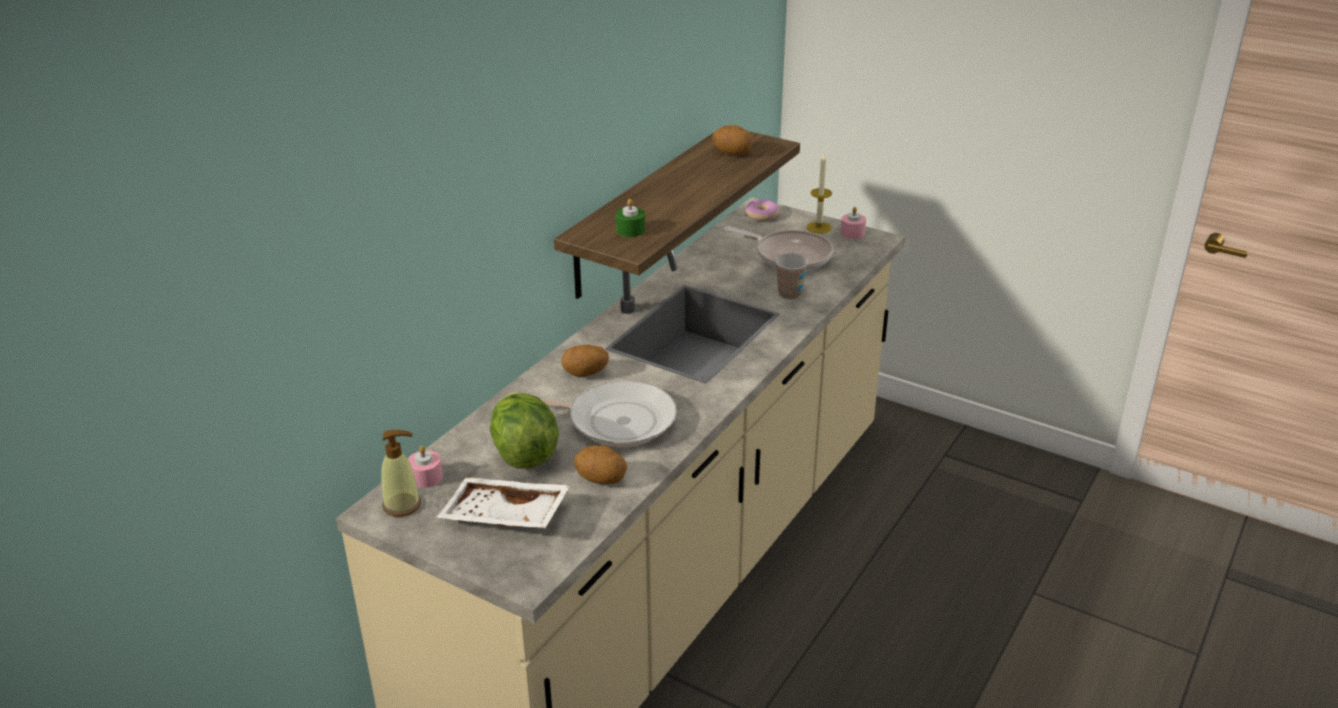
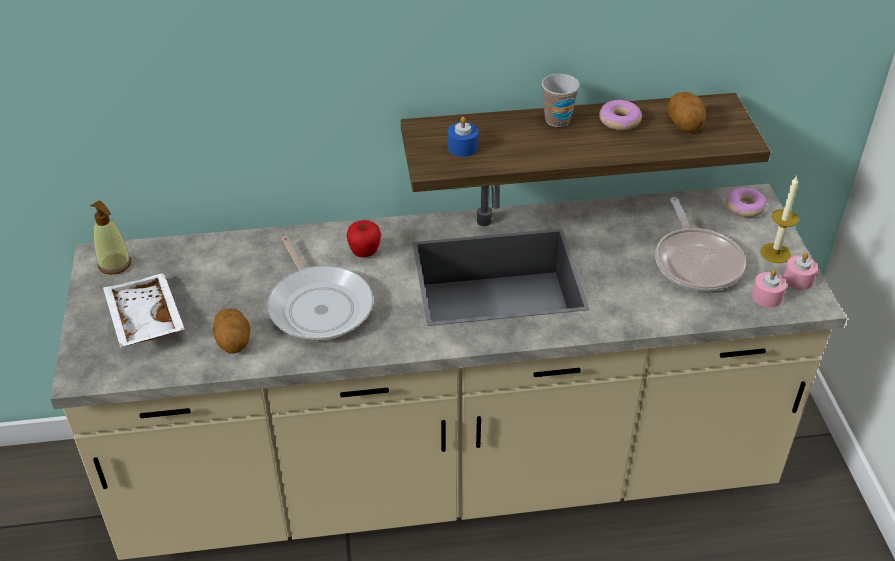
camera: 50 degrees right, 10 degrees up
(426, 477) = (156, 255): pink candle -> pink candle (767, 296)
(524, 452) = (230, 283): lettuce -> none
(585, 374) = (364, 253): potato -> apple
(630, 230) = (462, 147): green candle -> blue candle
(692, 169) = (619, 121): none -> donut
(789, 294) = (629, 298): cup -> cup (557, 120)

